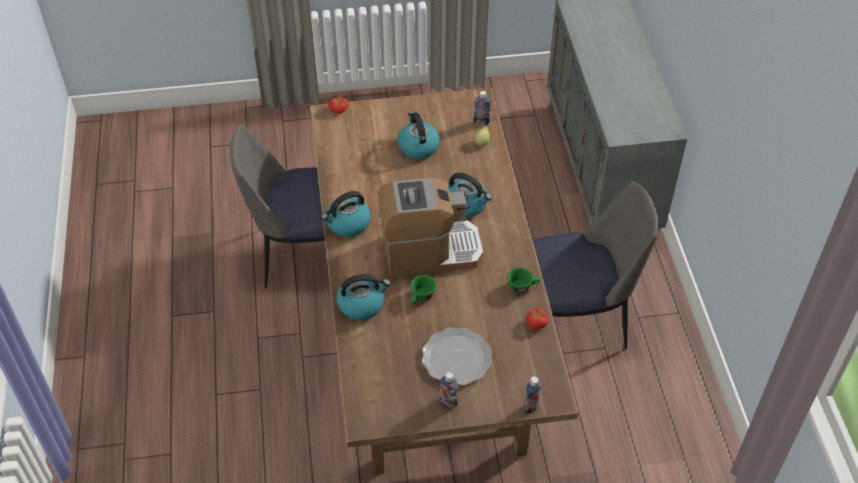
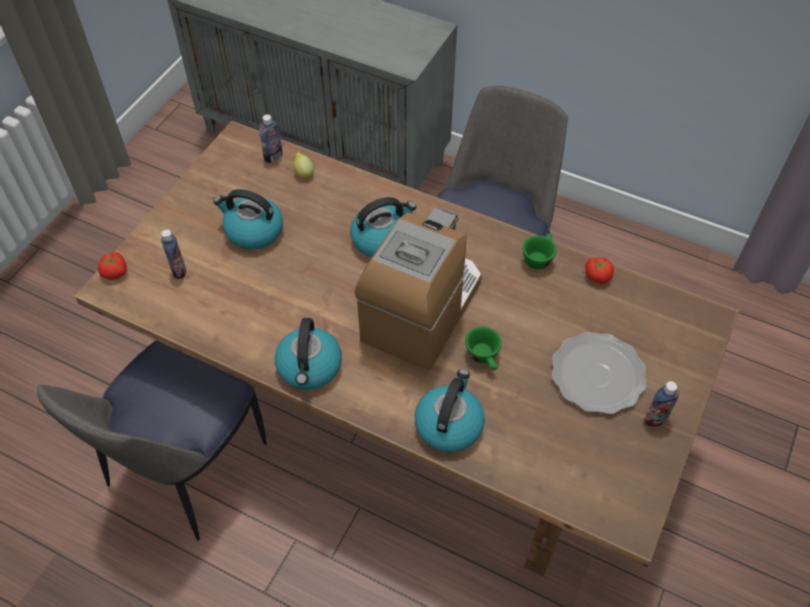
camera: 55 degrees left, 5 degrees up
(531, 406) = (707, 345): bottle -> bottle (179, 270)

